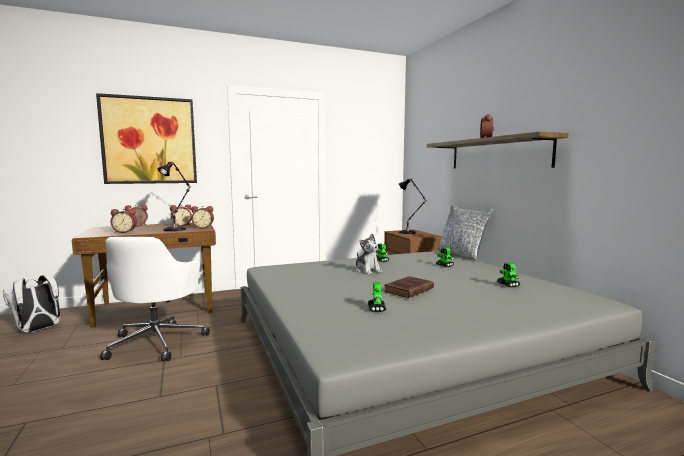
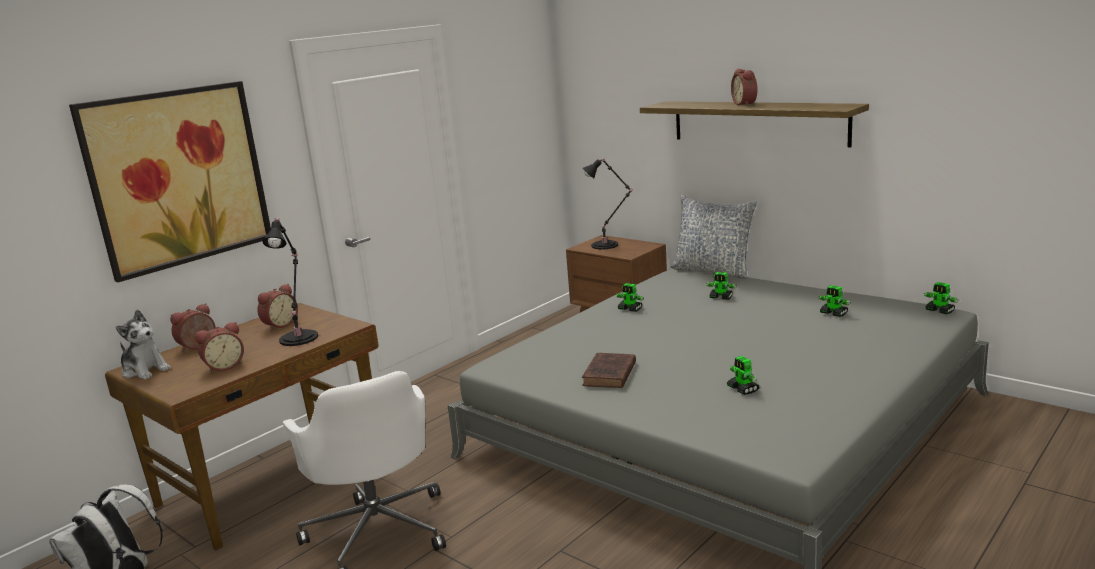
camera: 25 degrees left, 10 degrees up
(203, 227) = (336, 321): alarm clock -> none
(367, 270) = (644, 332): plush toy -> plush toy (145, 370)
(408, 290) = (740, 352): brown book -> brown book (609, 375)
(603, 300) = (940, 311): none -> toy robot

